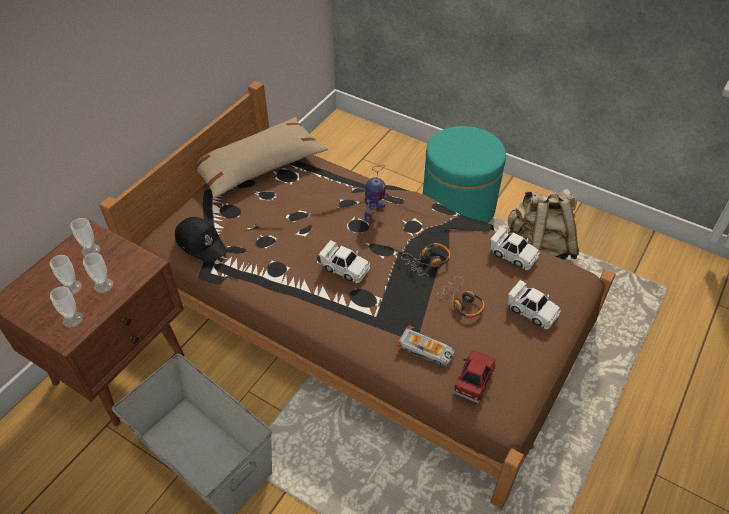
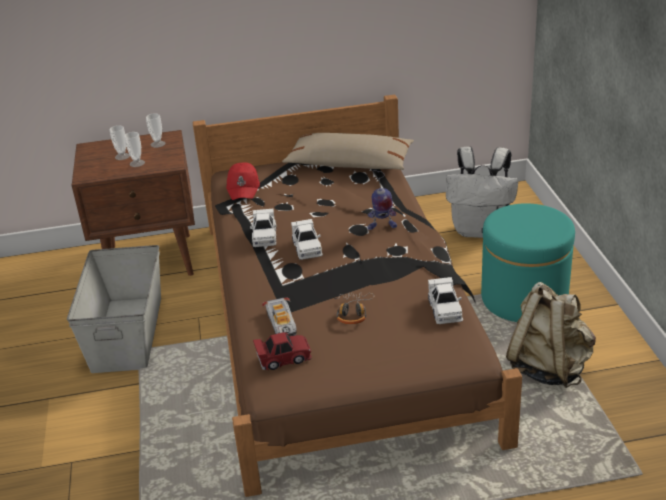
camera: 50 degrees right, 15 degrees down
(73, 319) = (100, 170): cup -> none
(201, 244) = (244, 187): black cap -> red cap
(360, 168) = (480, 230): none -> white backpack
(428, 262) = (369, 276): headphones -> none
(532, 311) = (396, 349): white toy car -> white toy car (264, 236)

